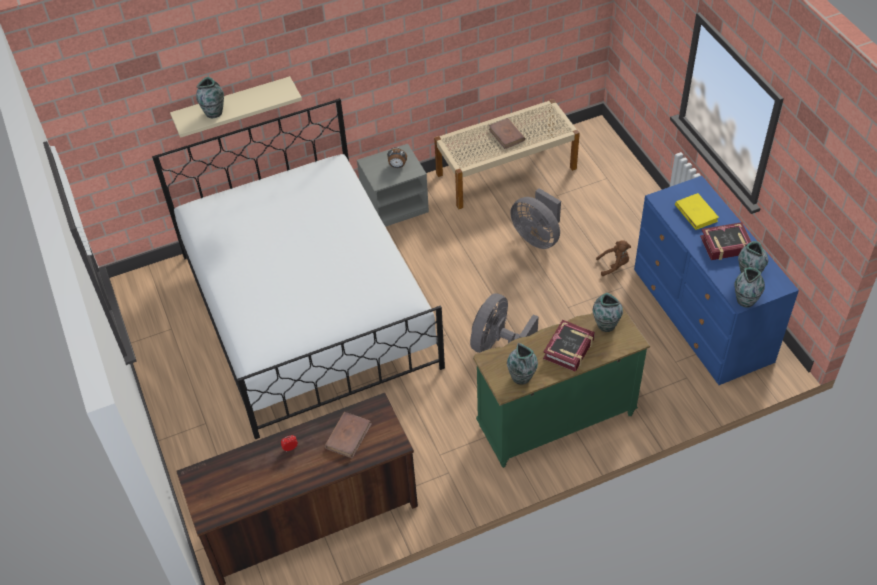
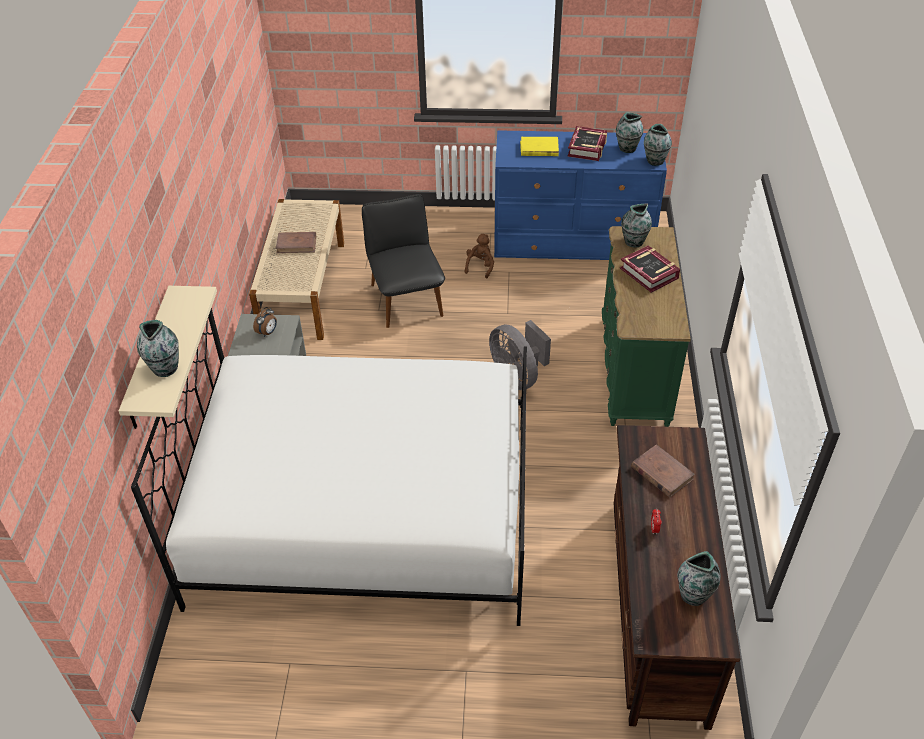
camera: 65 degrees left, 5 degrees down
(521, 377) = (666, 314): vase -> vase (694, 595)
(537, 237) = (406, 300): grey fan -> black chair

